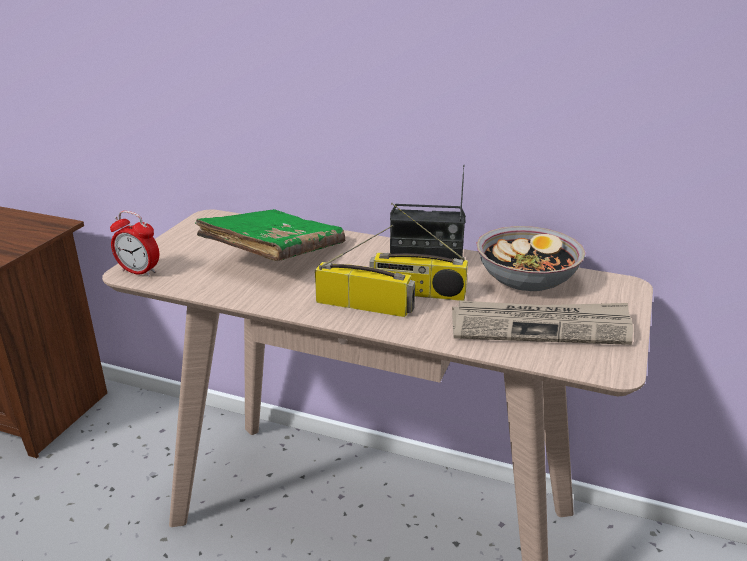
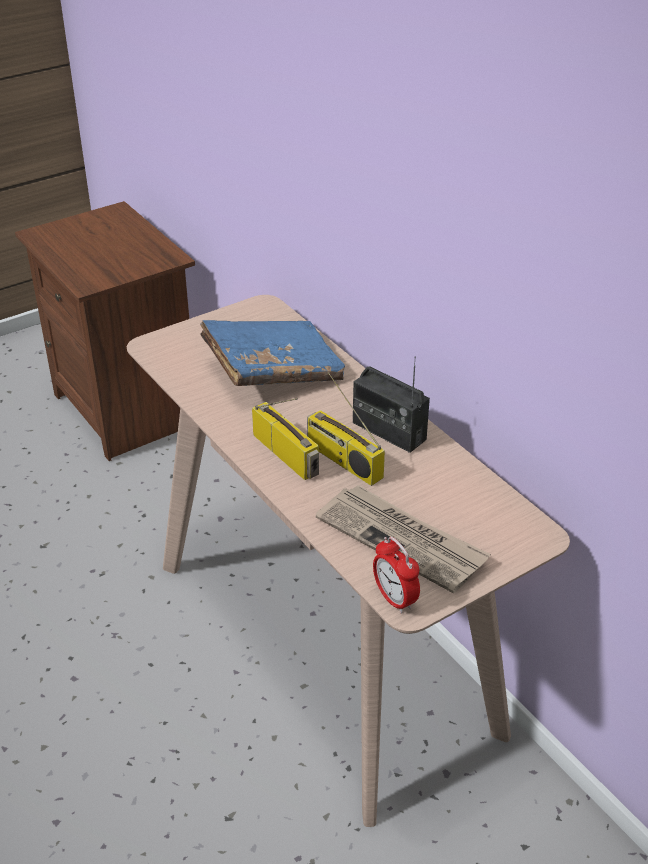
camera: 35 degrees right, 10 degrees up
(139, 272) = (157, 348): alarm clock -> alarm clock (395, 599)
(275, 254) = (273, 371): green book -> blue book
(526, 279) = (454, 488): bowl -> none

